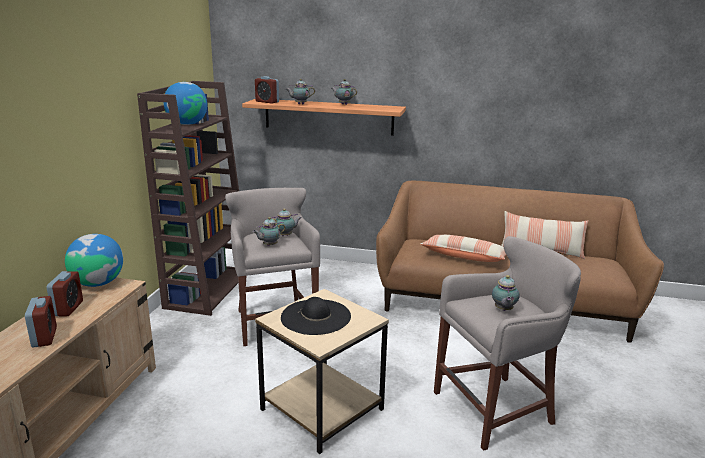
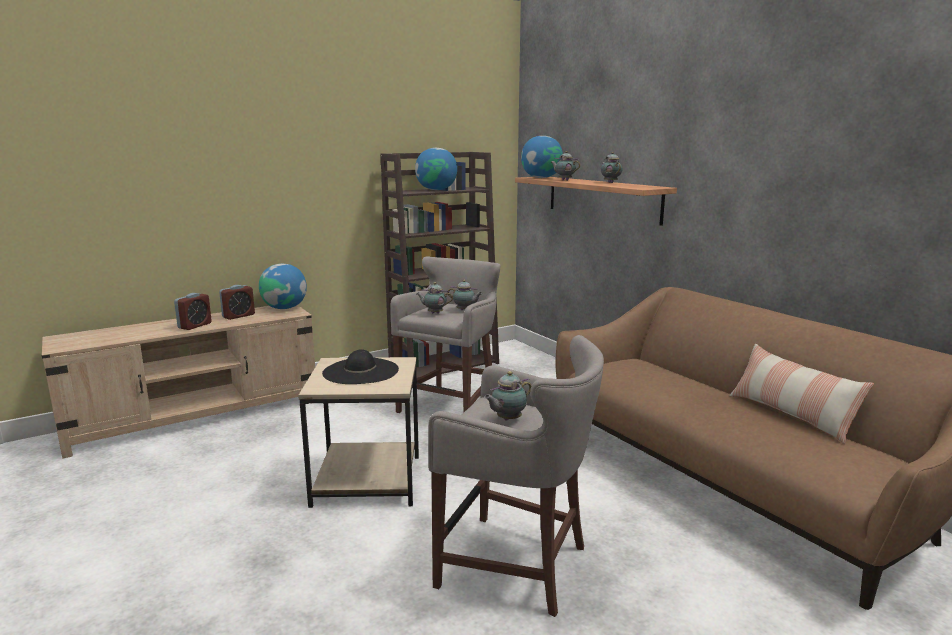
camera: 45 degrees right, 5 degrees down
(267, 102) = (541, 178): alarm clock -> globe
(464, 257) = (657, 388): pillow -> none

